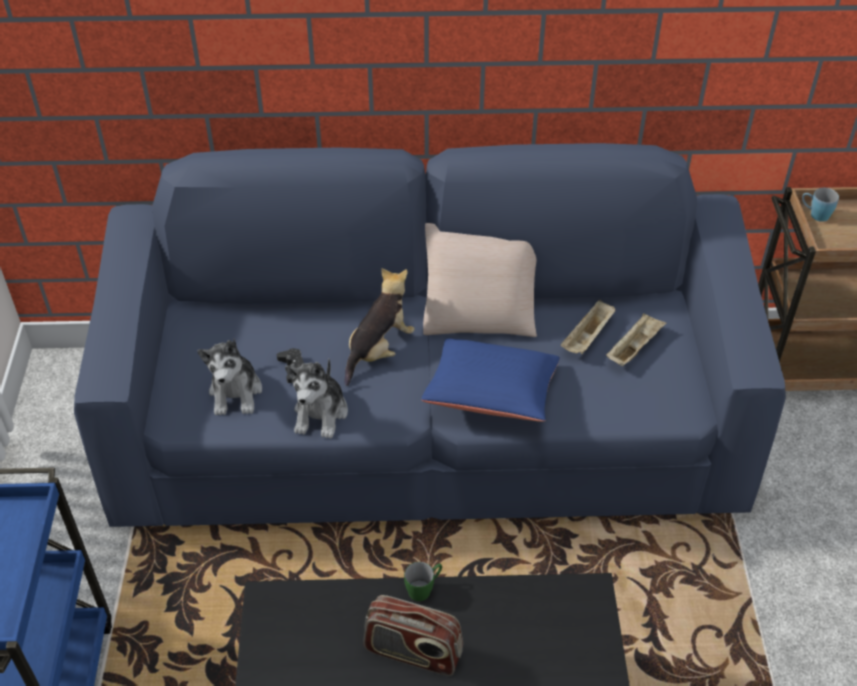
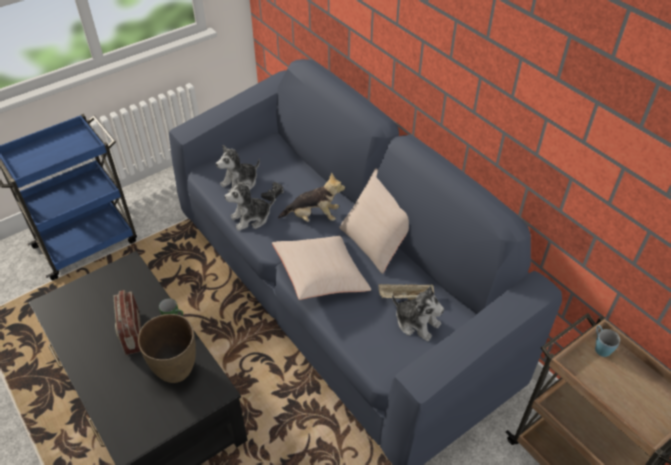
camera: 55 degrees right, 0 degrees up
(491, 394) = (321, 276): blue pillow -> beige pillow
(521, 625) = (177, 370): none -> brown vase
(634, 348) = (416, 323): beige tray -> plush toy

